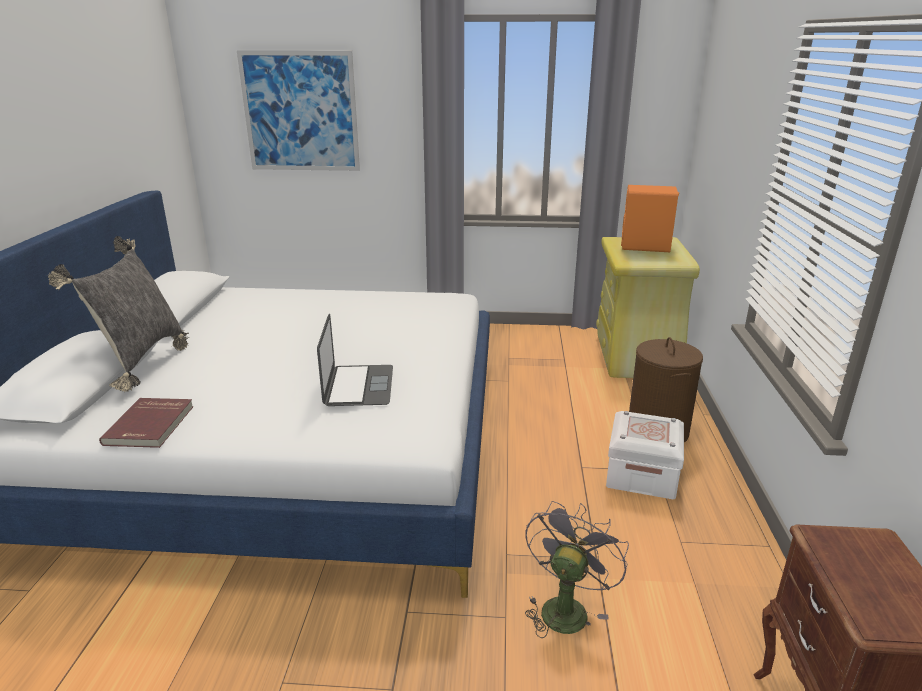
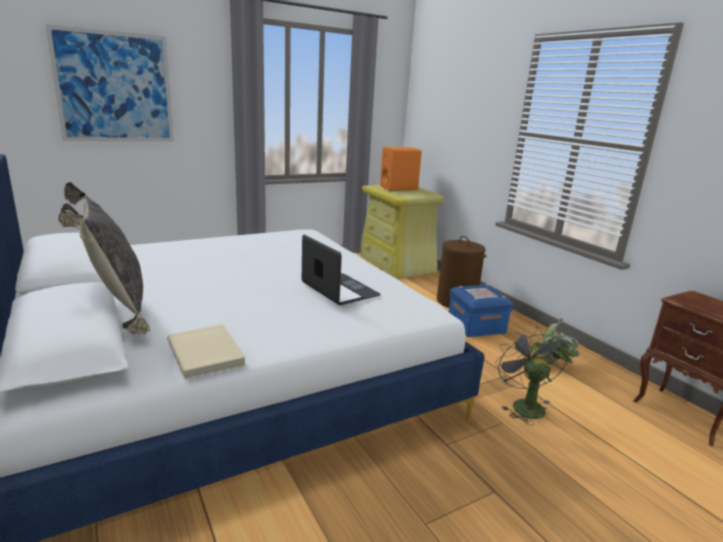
camera: 35 degrees left, 5 degrees down
(151, 425) = (207, 353): red book -> beige book
(642, 475) = (476, 325): white storage box -> blue storage box
(684, 566) = (548, 364): none -> potted plant

